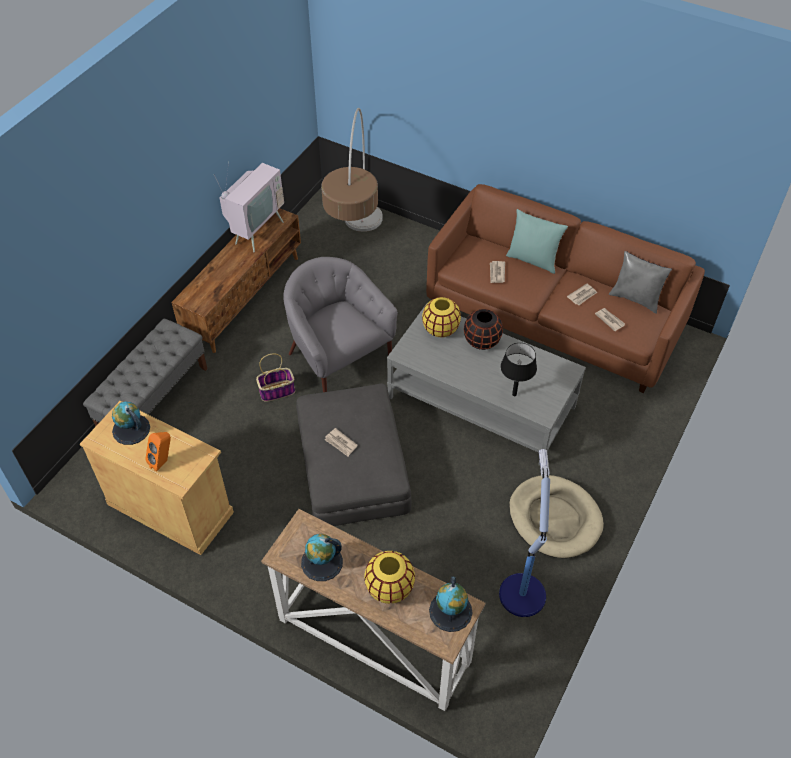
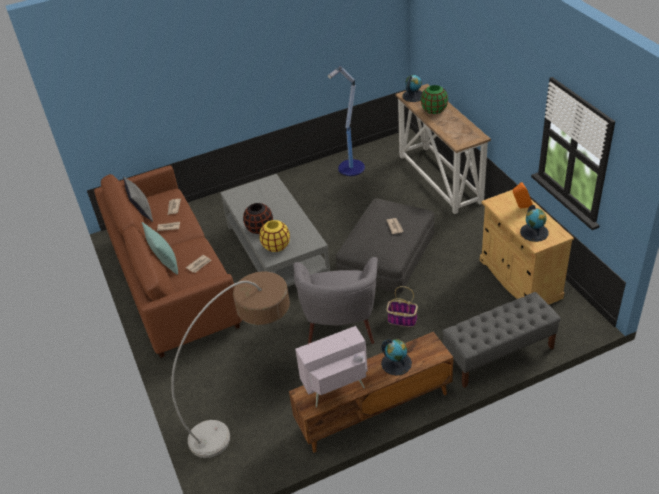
camera: 140 degrees left, 10 degrees down
(322, 562) = (459, 128): globe -> globe (396, 363)
(389, 587) = (434, 110): yellow vase -> green vase
(514, 394) = (276, 195): black table lamp -> none
(554, 518) = (302, 187): beige dog bed -> none

